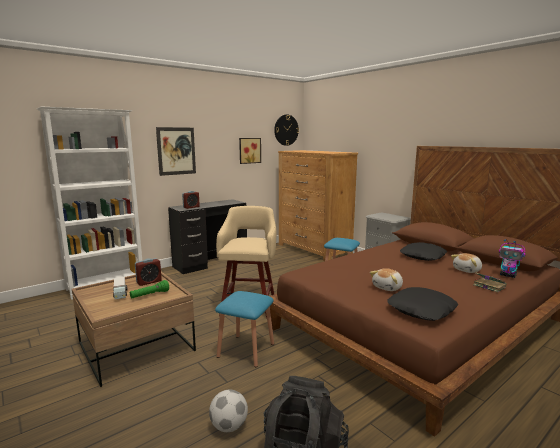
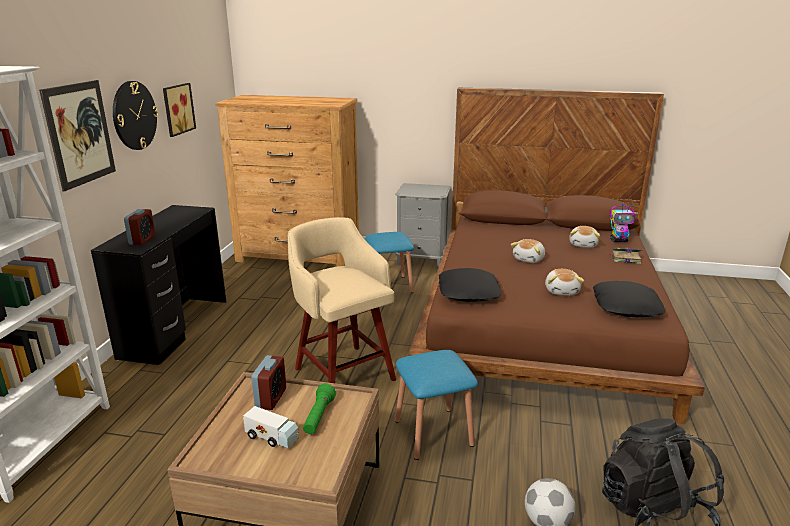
camera: 40 degrees left, 10 degrees up
(286, 130) = (214, 62): wall clock -> wall clock (134, 115)
(400, 266) = (529, 259): none -> plush toy
(423, 256) = (523, 238): black pillow -> black pillow (469, 292)

